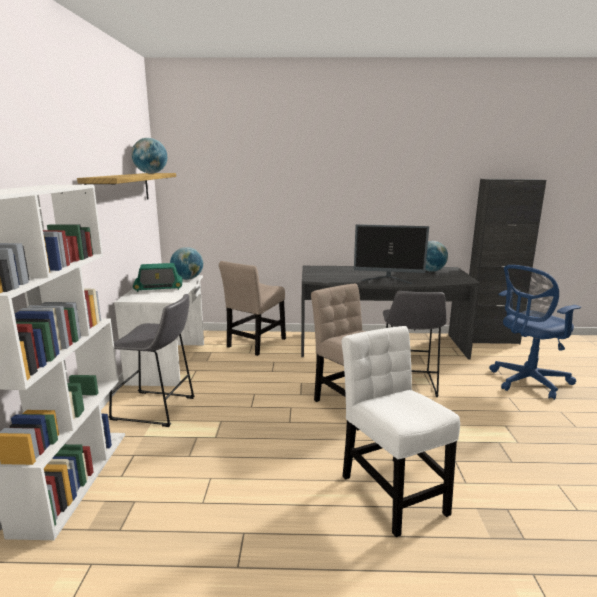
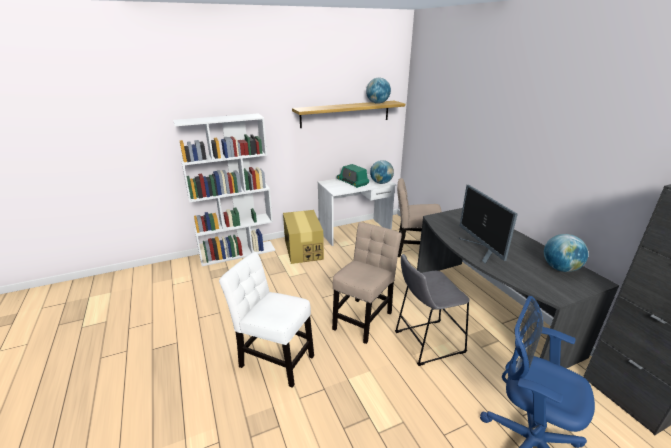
camera: 65 degrees right, 10 degrees up
(157, 409) = (303, 249): grey stool -> cardboard box
(391, 490) = (274, 359): white chair -> white chair turned 105 degrees counterclockwise

